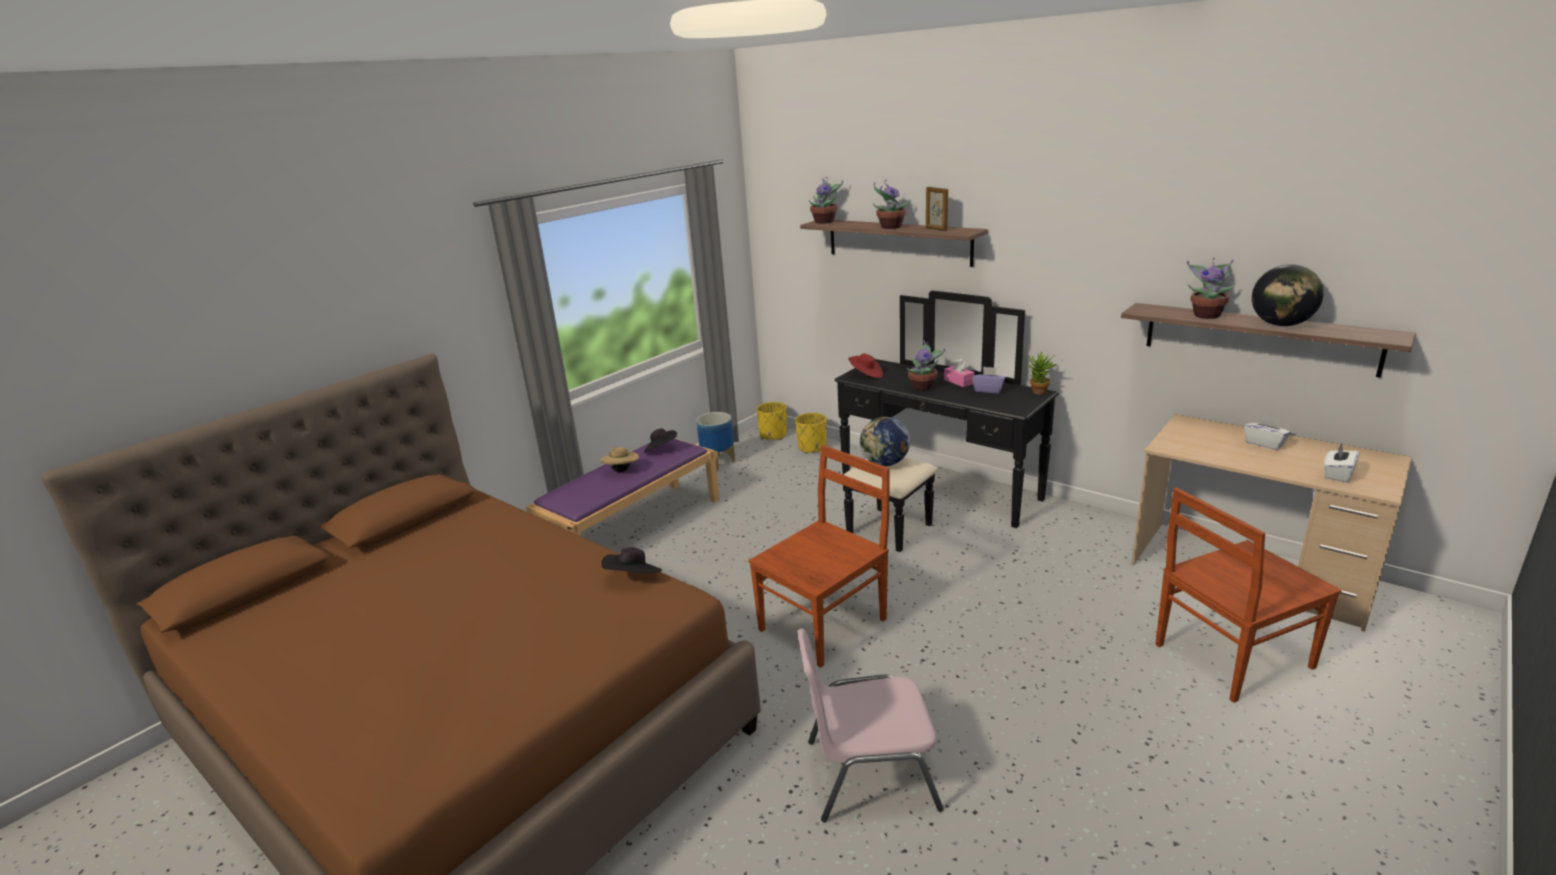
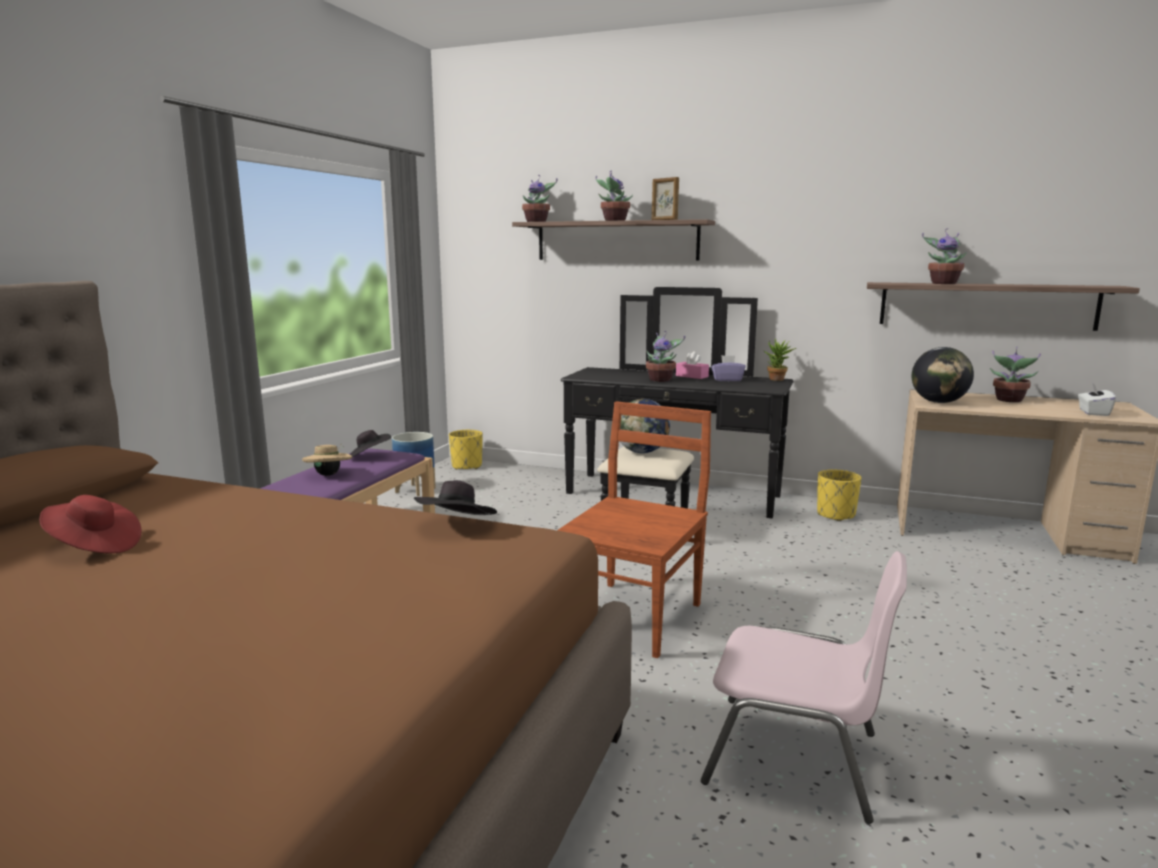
camera: 20 degrees left, 10 degrees down
(812, 448) = (516, 473): yellow planter -> yellow planter (835, 515)
(866, 375) = (592, 375): red hat -> red hat (94, 546)
(869, 773) = (795, 758): pink chair -> pink chair turned 135 degrees counterclockwise
(1230, 657) = (1052, 595): brown chair -> none
(1264, 444) = (1008, 400): white tissue box -> potted plant
(1281, 325) = (1014, 284): globe -> globe (938, 402)

